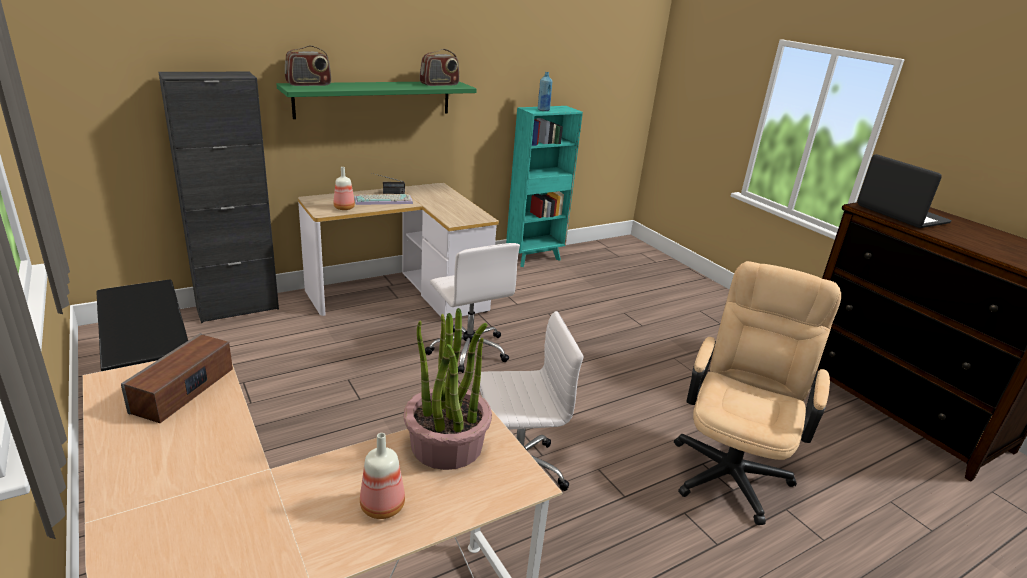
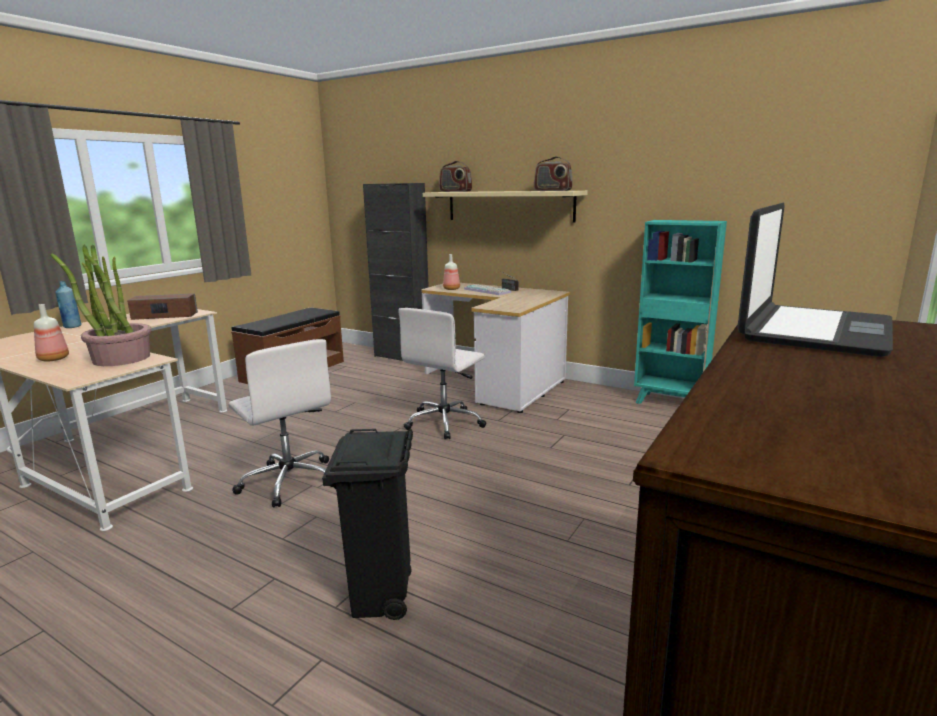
camera: 65 degrees right, 10 degrees down
(374, 99) = (509, 206): green shelf -> beige shelf
(543, 110) = (672, 221): blue bottle -> blue bottle (72, 327)
(732, 467) = (381, 600): beige office chair -> black trash can

